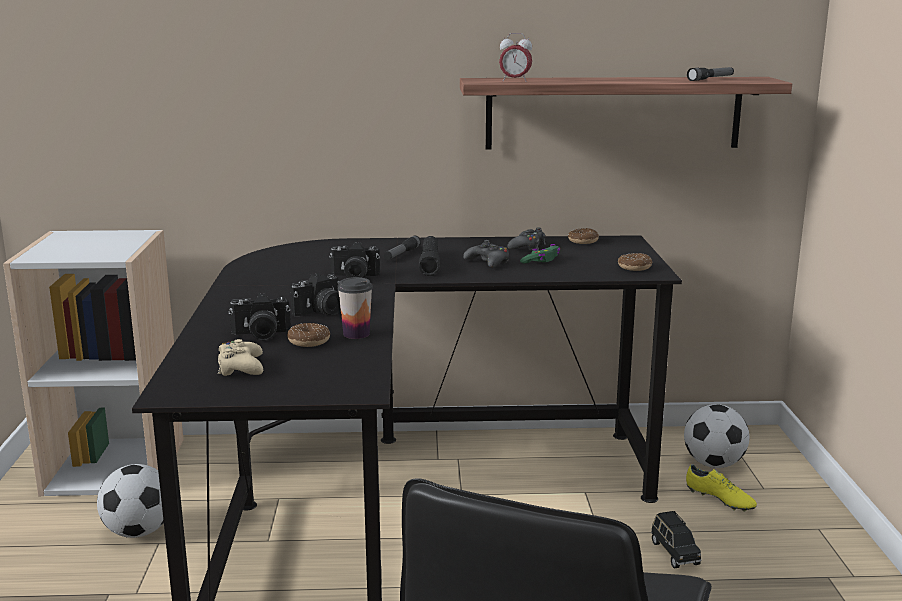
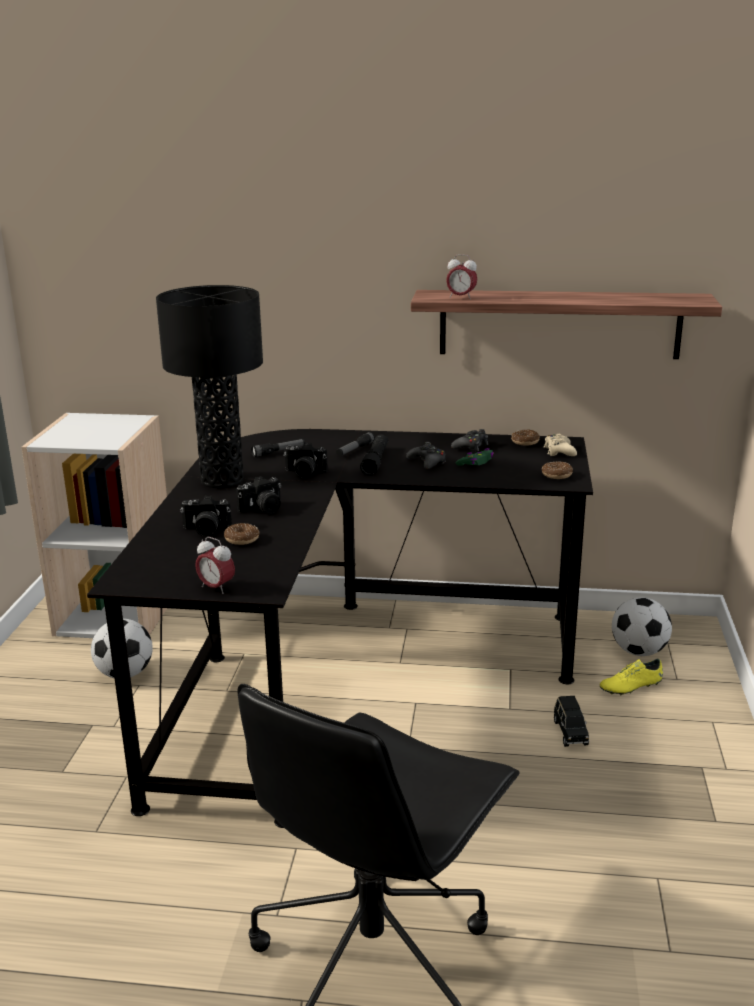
camera: 10 degrees right, 5 degrees up
(240, 367) = (179, 561): beige game controller -> beige game controller (559, 451)
(261, 287) = (223, 480): none -> black table lamp
(298, 391) = (216, 588): none -> alarm clock
(356, 334) = (283, 534): cup -> none
(711, 79) = (648, 298): flashlight -> flashlight (279, 452)
(719, 500) = (630, 687): yellow shoe -> yellow shoe turned 105 degrees clockwise

